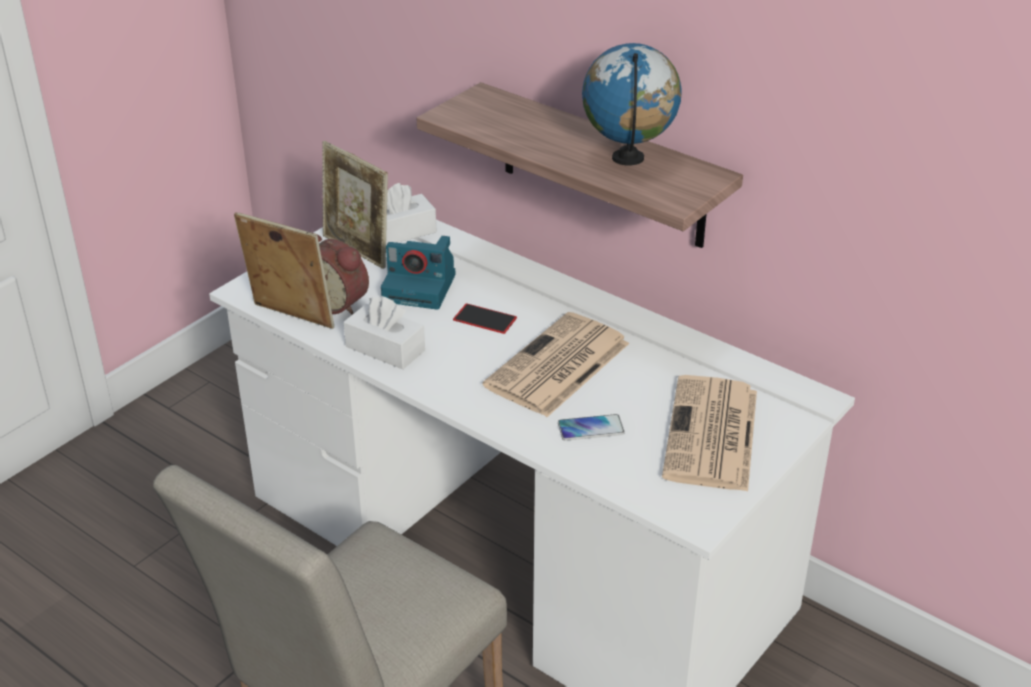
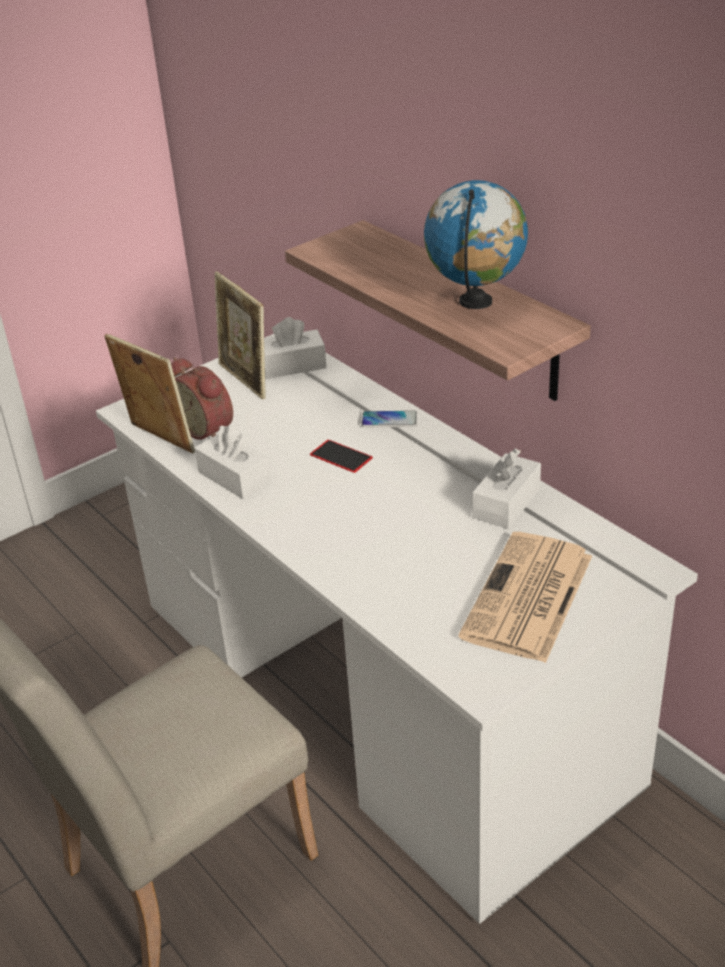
camera: 15 degrees right, 0 degrees up
(421, 287) = (291, 420): camera -> none
(557, 366) = (394, 510): newspaper -> none
(590, 428) = (405, 577): phone -> phone (389, 420)
(661, 350) = (506, 503): none -> white tissue box

